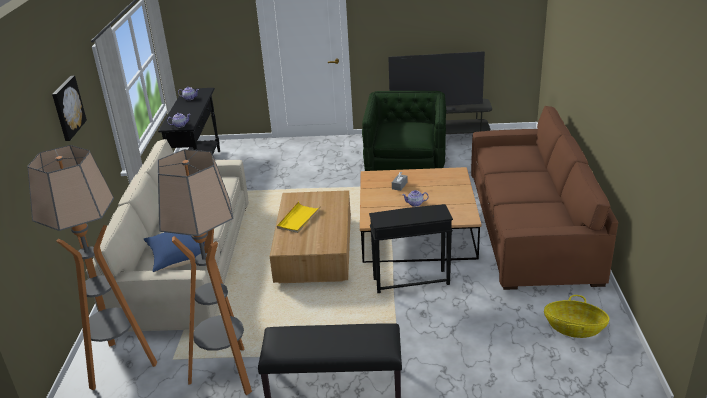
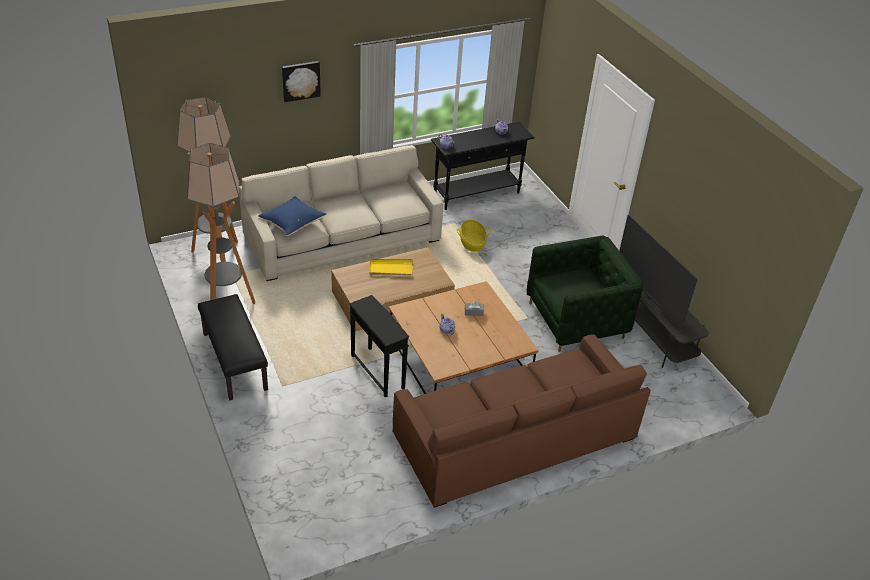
camera: 60 degrees right, 10 degrees up
(574, 328) = (358, 491): basket -> basket (472, 243)

